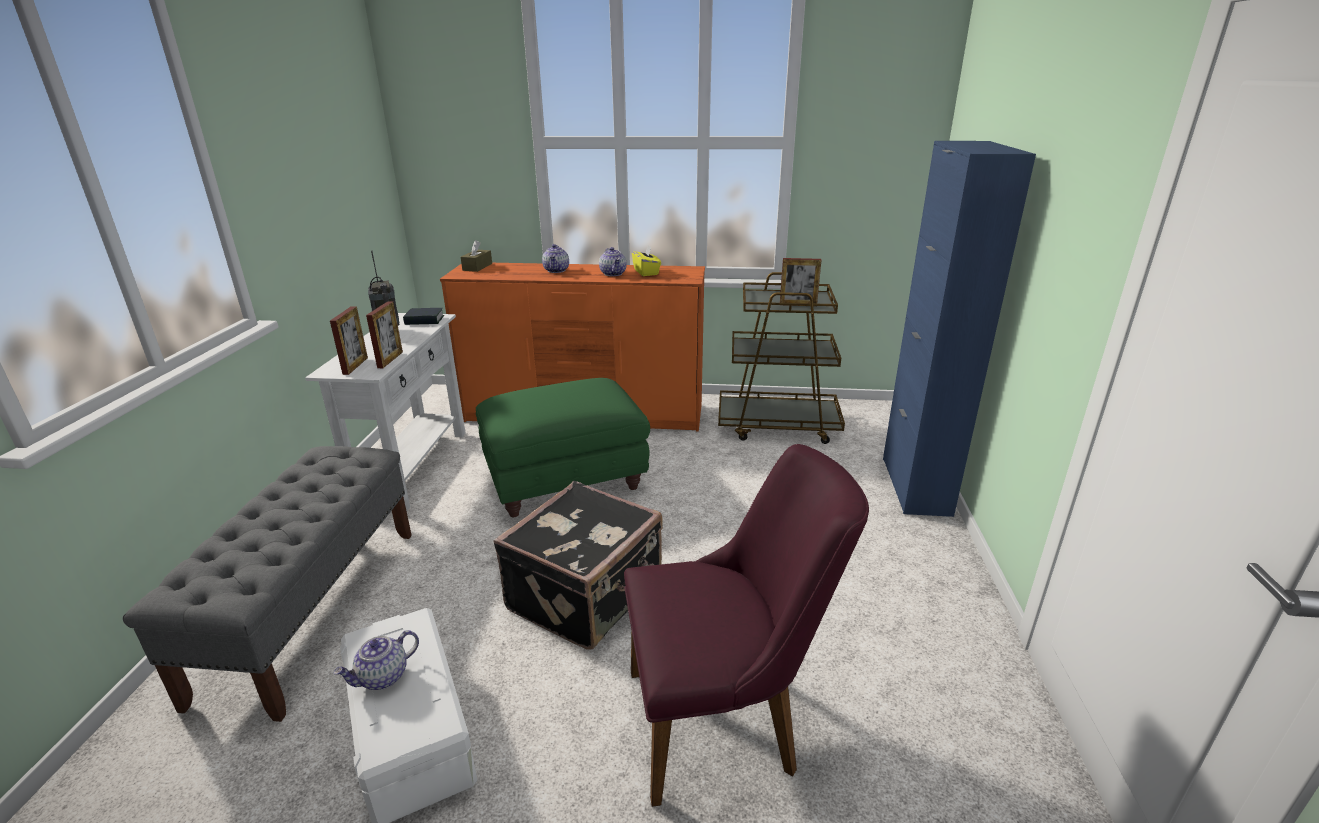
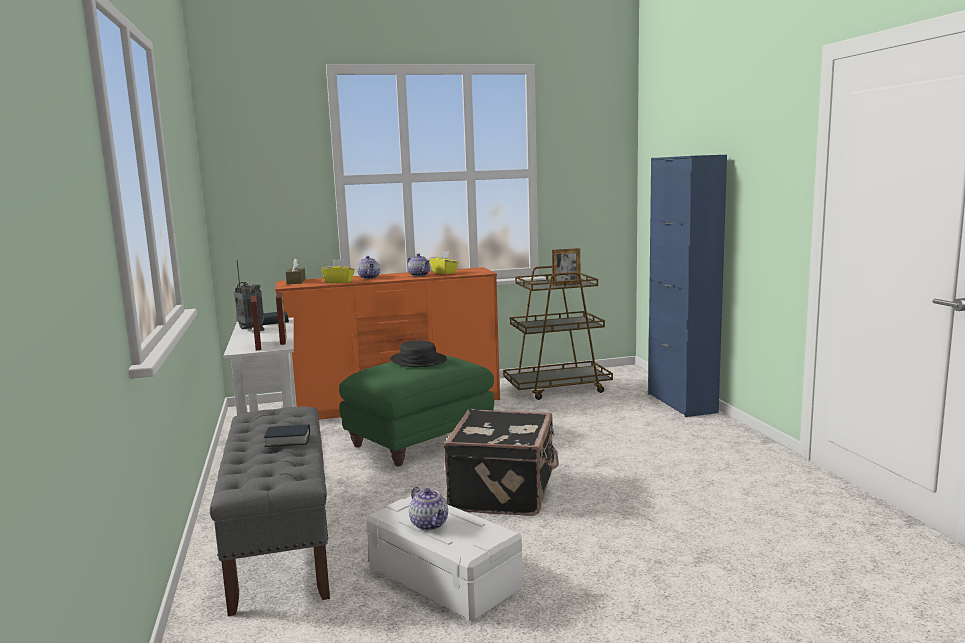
camera: 20 degrees left, 15 degrees down
(300, 513) = (288, 440): none -> book
(383, 677) = (430, 524): teapot -> teapot turned 60 degrees counterclockwise
(515, 275) = (339, 282): none -> yellow tissue box
(564, 393) = (418, 360): none -> black hat
(726, 720) = (660, 524): purple chair -> none

